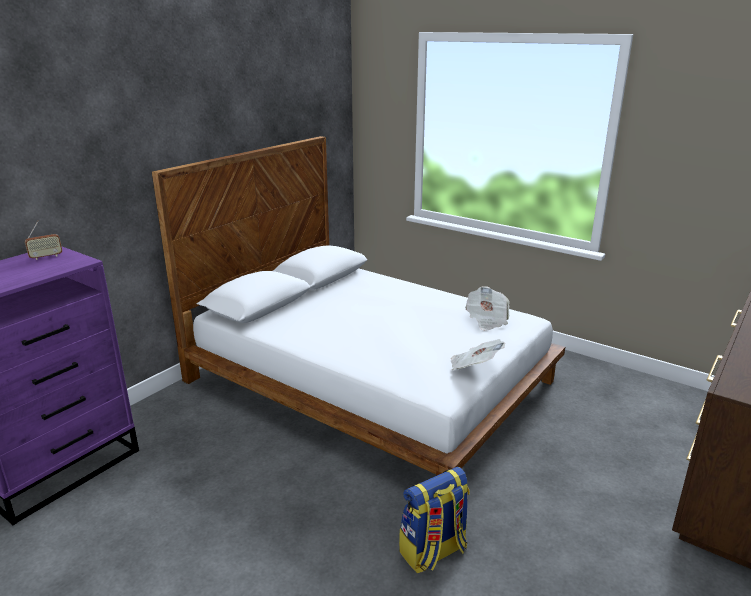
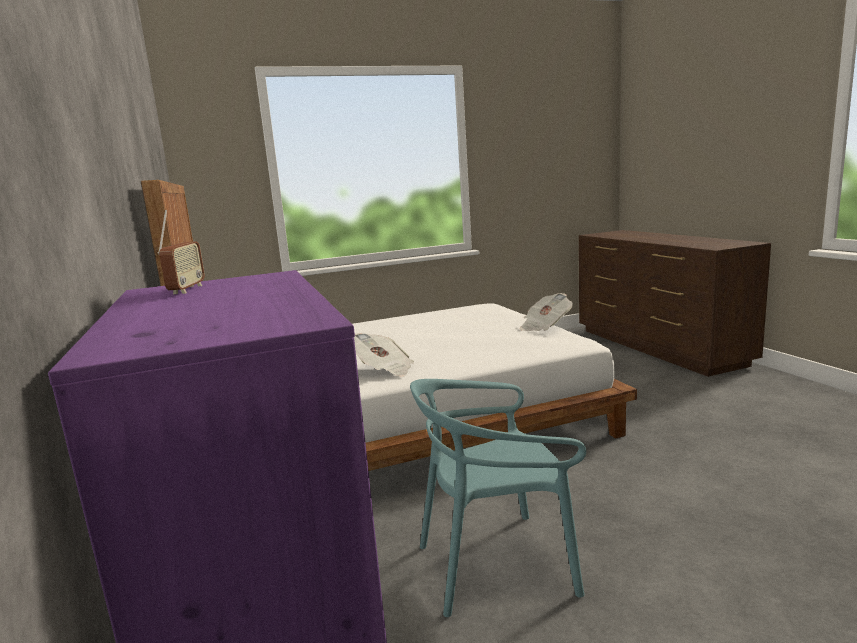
camera: 55 degrees left, 10 degrees down
(213, 487) = (496, 565): none -> turquoise chair
(433, 552) = (686, 457): backpack -> none
(487, 320) = (470, 313): newspaper -> newspaper (384, 370)

